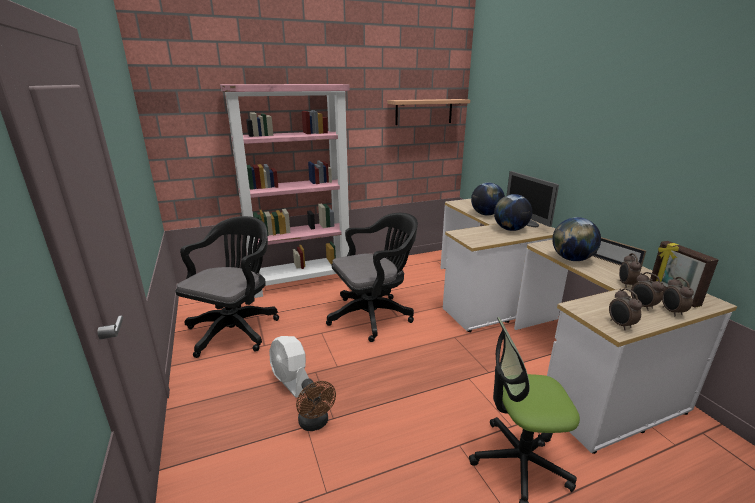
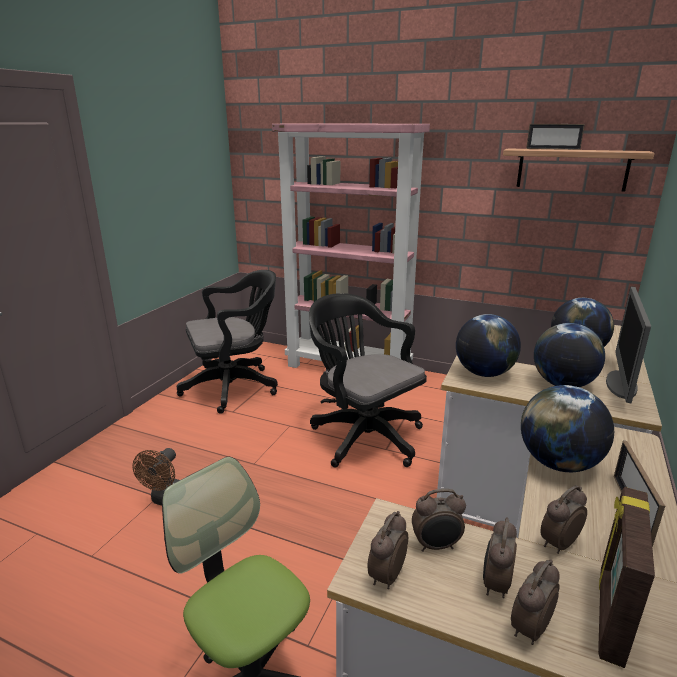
camera: 45 degrees right, 0 degrees up
(291, 381) = (204, 453): white fan -> none
(374, 315) = (363, 435): black office chair -> black office chair turned 150 degrees counterclockwise
(415, 99) = (552, 149): none -> picture frame
(476, 236) = (484, 373): none -> globe
(608, 306) = (436, 546): none -> alarm clock

